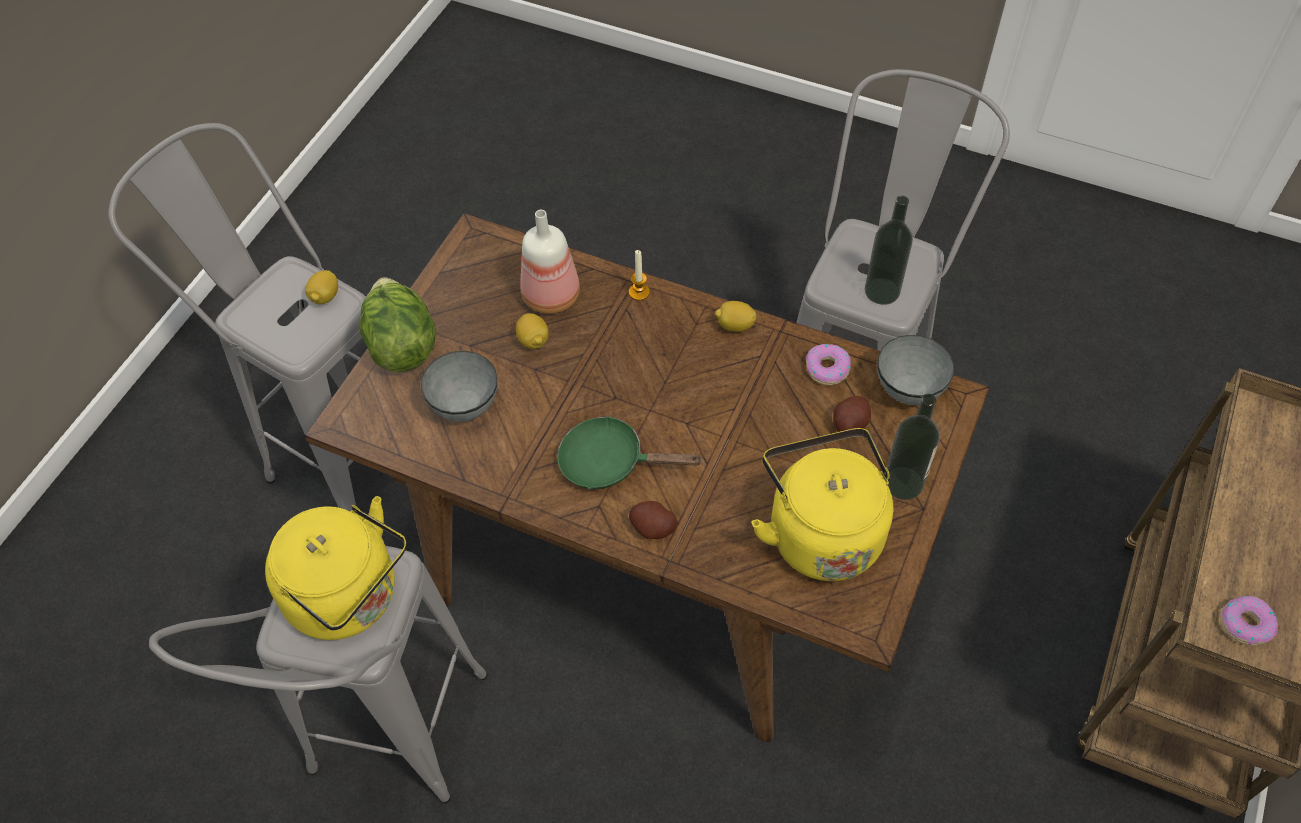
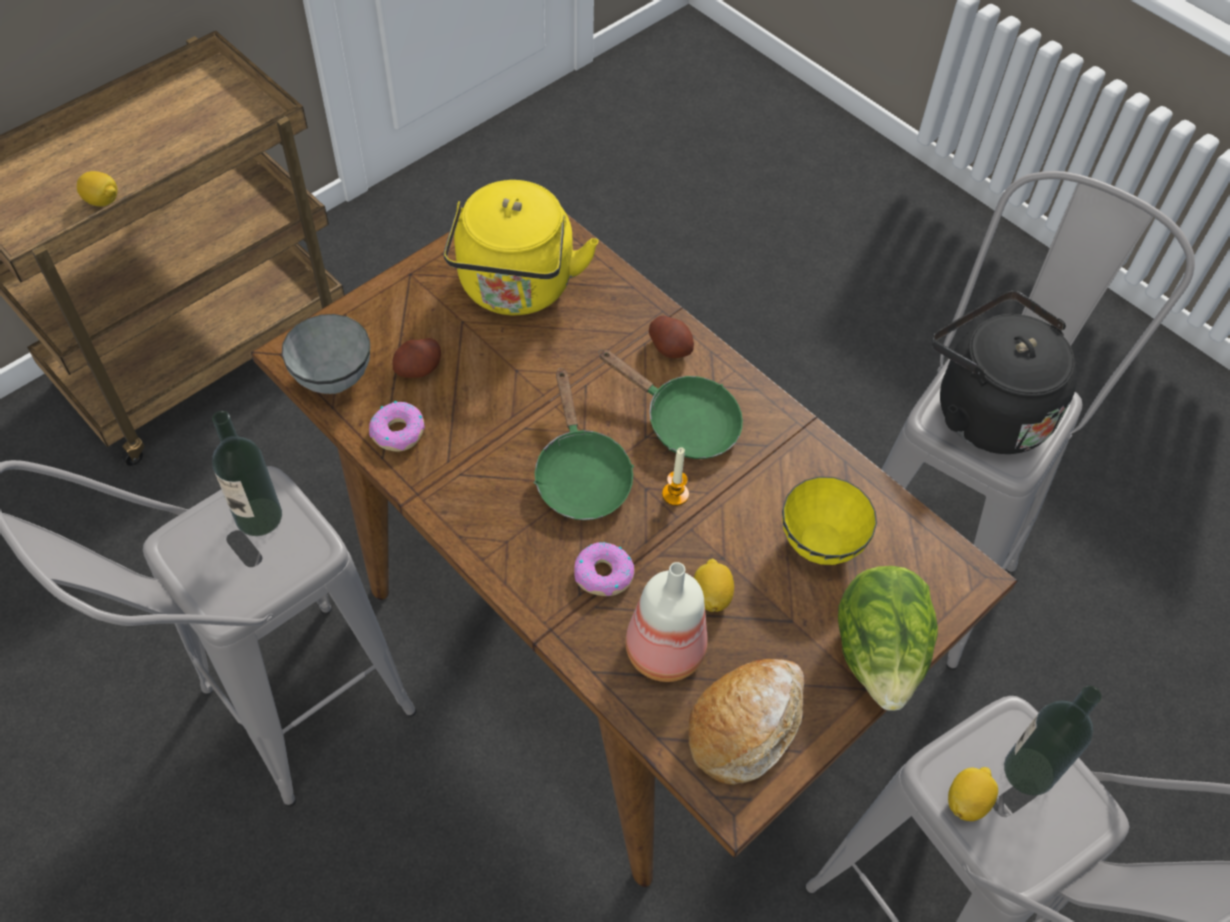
camera: 160 degrees left, 0 degrees up
(350, 597) = (985, 410): yellow kettle -> black kettle
(465, 406) = (820, 542): grey bowl -> yellow bowl
(480, 274) = (746, 725): none -> bread
(639, 292) = (552, 611): candle -> candle (675, 494)
(670, 389) = (580, 475): none -> green frying pan
(735, 325) = (464, 520): lemon -> lemon (102, 200)
(903, 483) = (410, 299): bottle -> bottle (1028, 771)
(1245, 624) = (228, 120): donut -> donut (603, 574)

